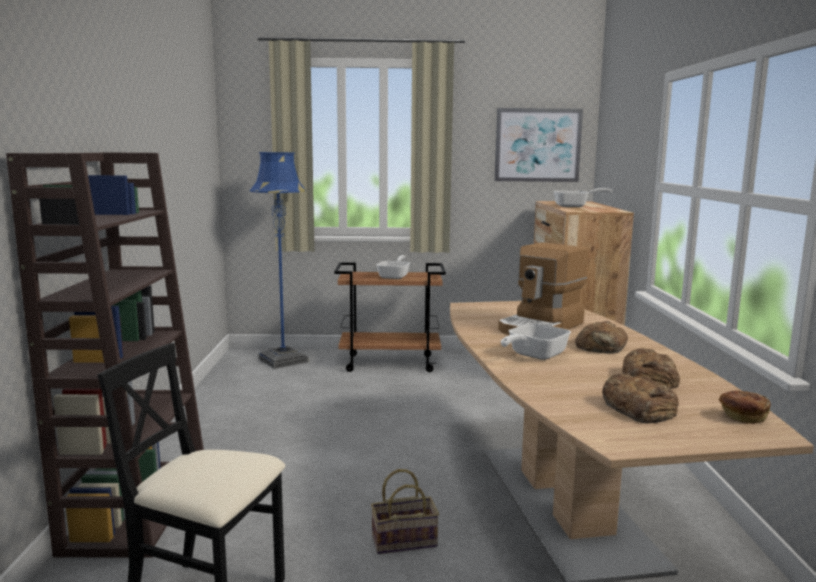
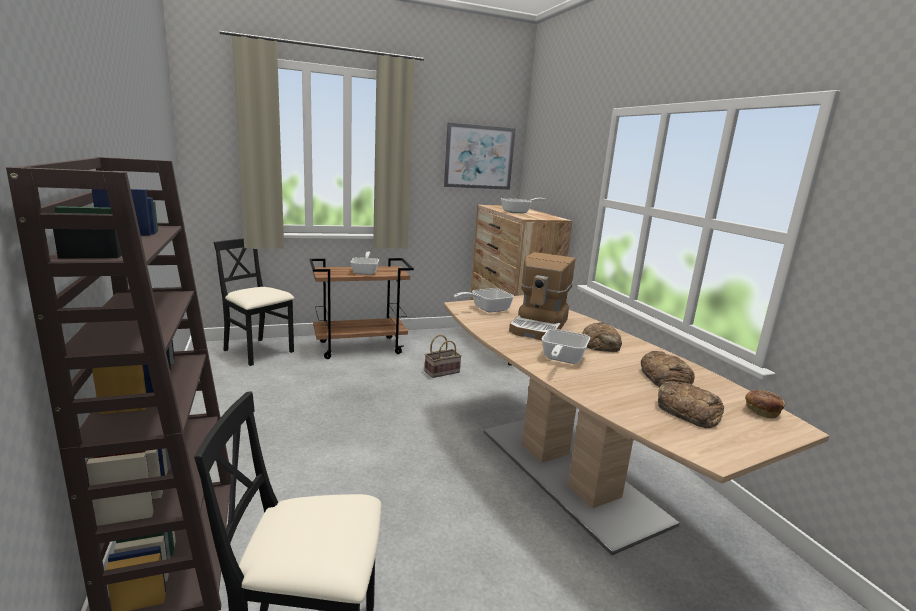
camera: 20 degrees left, 5 degrees up
(283, 360) = (258, 351): blue floor lamp -> black chair
(405, 540) = (463, 535): basket -> basket (442, 371)
(493, 310) = (486, 309): none -> frying pan

